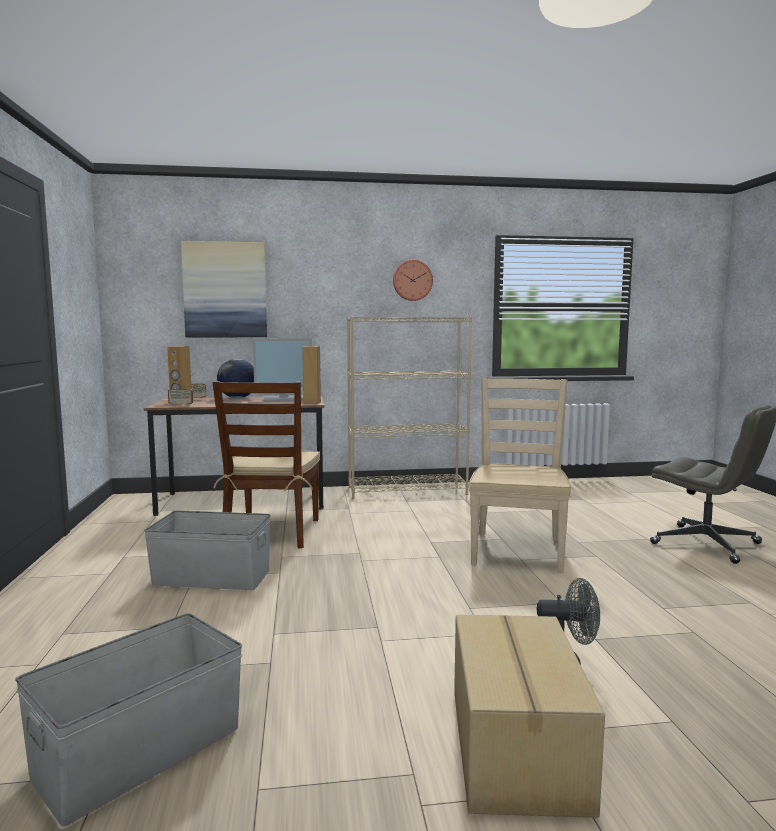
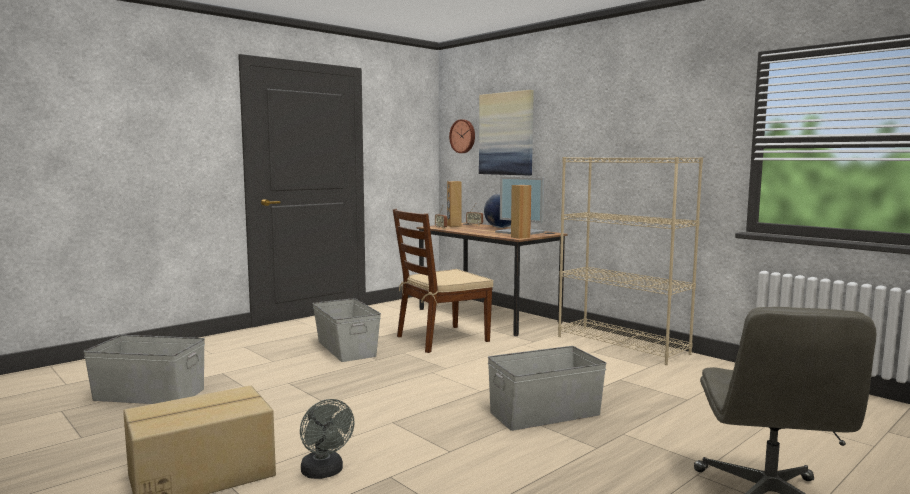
camera: 55 degrees right, 0 degrees up
(412, 280) = (657, 116): wall clock -> wall clock (463, 136)
(517, 551) = (545, 413): beige chair -> grey storage box

